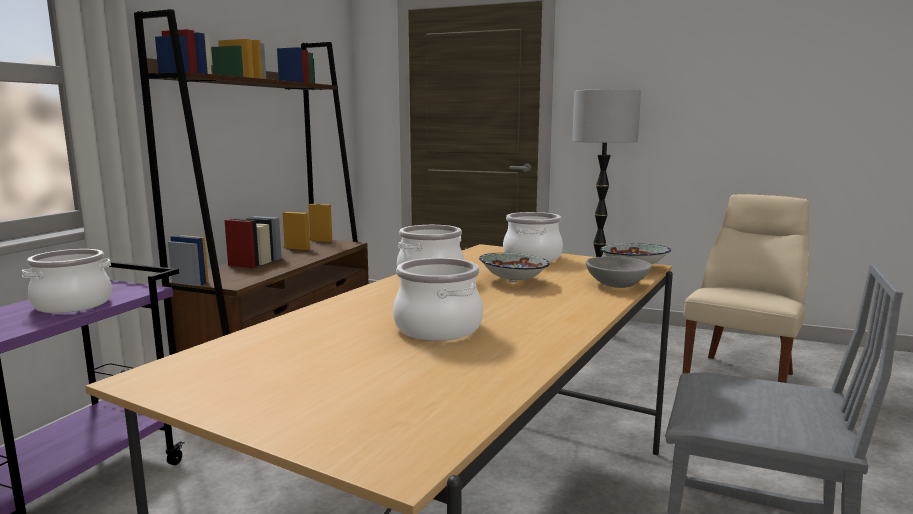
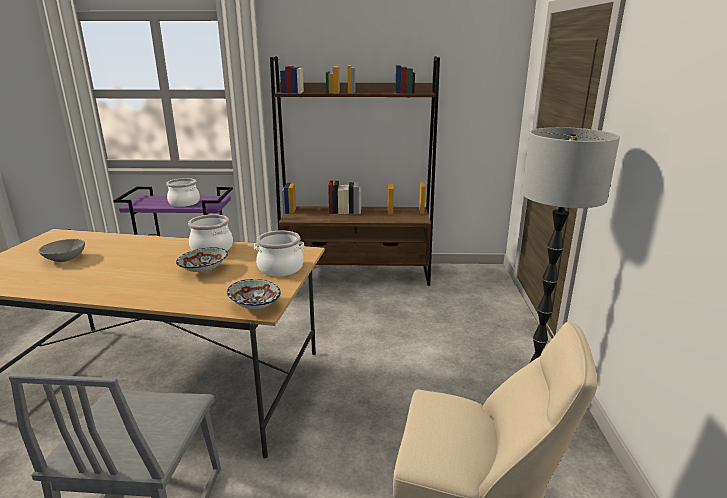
camera: 70 degrees right, 10 degrees up
(439, 328) = (103, 265): cooking pot -> none
(617, 285) = (197, 302): grey bowl -> grey bowl (65, 259)

